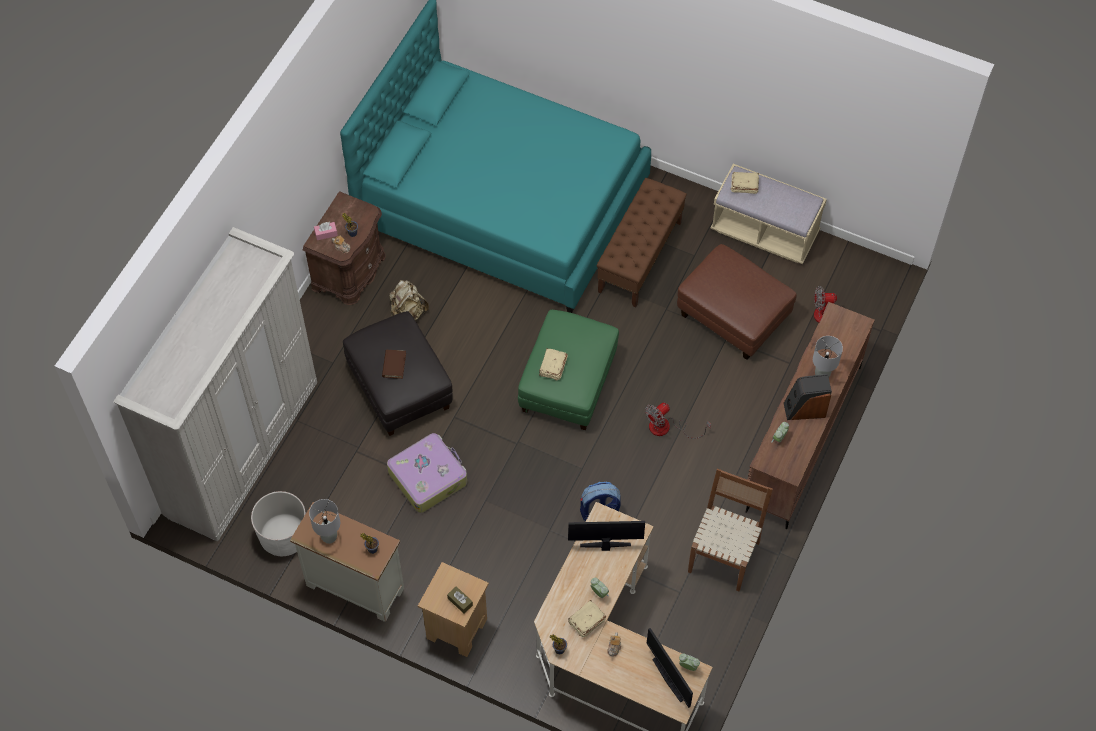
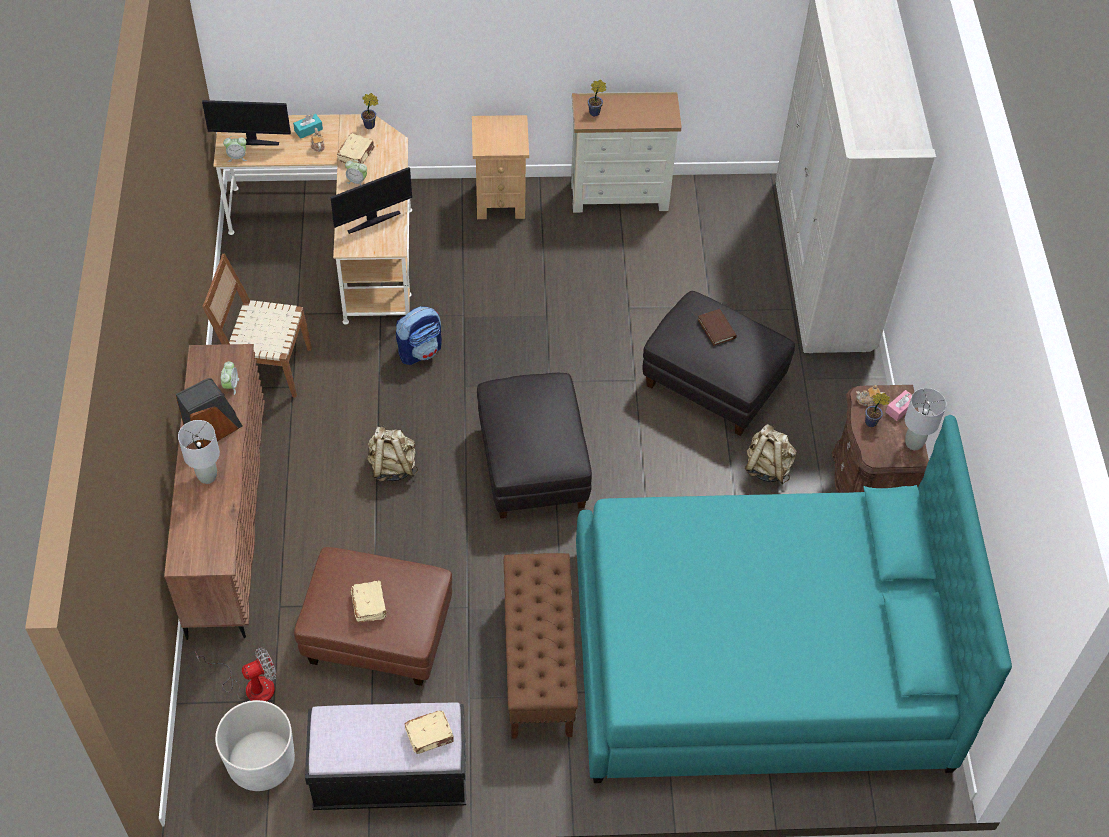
camera: 150 degrees right, 5 degrees down
(284, 536) = (718, 208): white planter -> white planter (261, 762)
(329, 537) = (642, 106): grey table lamp -> grey table lamp (913, 443)
(428, 477) = (619, 313): suitcase -> none
(460, 602) = (489, 131): brown tissue box -> none
(552, 367) = (542, 398): beige book -> beige book (369, 604)
(568, 384) = (533, 466): green ottoman -> black ottoman
(614, 669) = (308, 130): none -> turquoise tissue box
(667, 428) = (392, 466): fan -> beige backpack
(669, 679) = (251, 141): monitor -> monitor turned 150 degrees clockwise
(725, 553) = (266, 367): chair -> chair turned 105 degrees clockwise
(764, 232) = (390, 778): beige bench -> black bench

